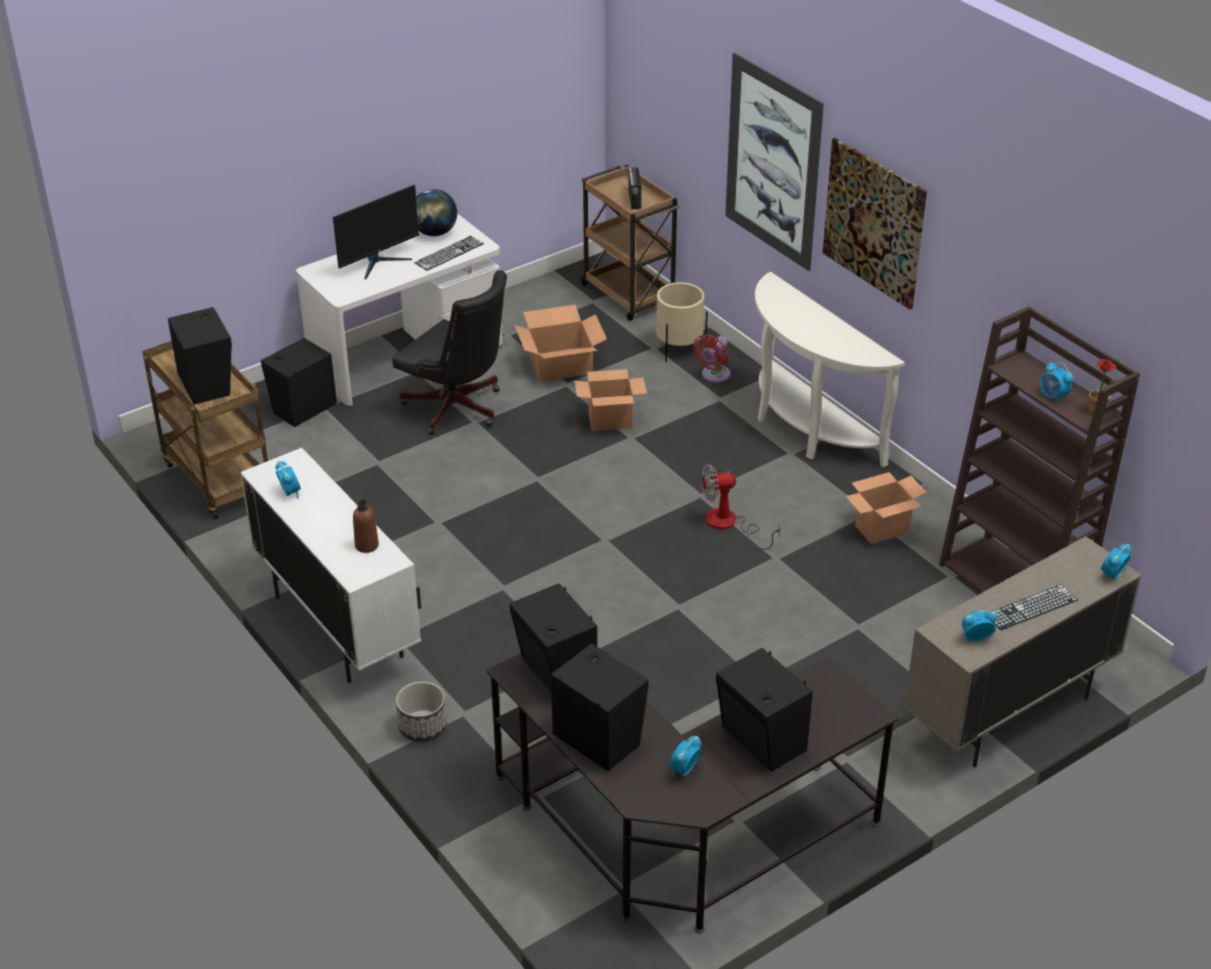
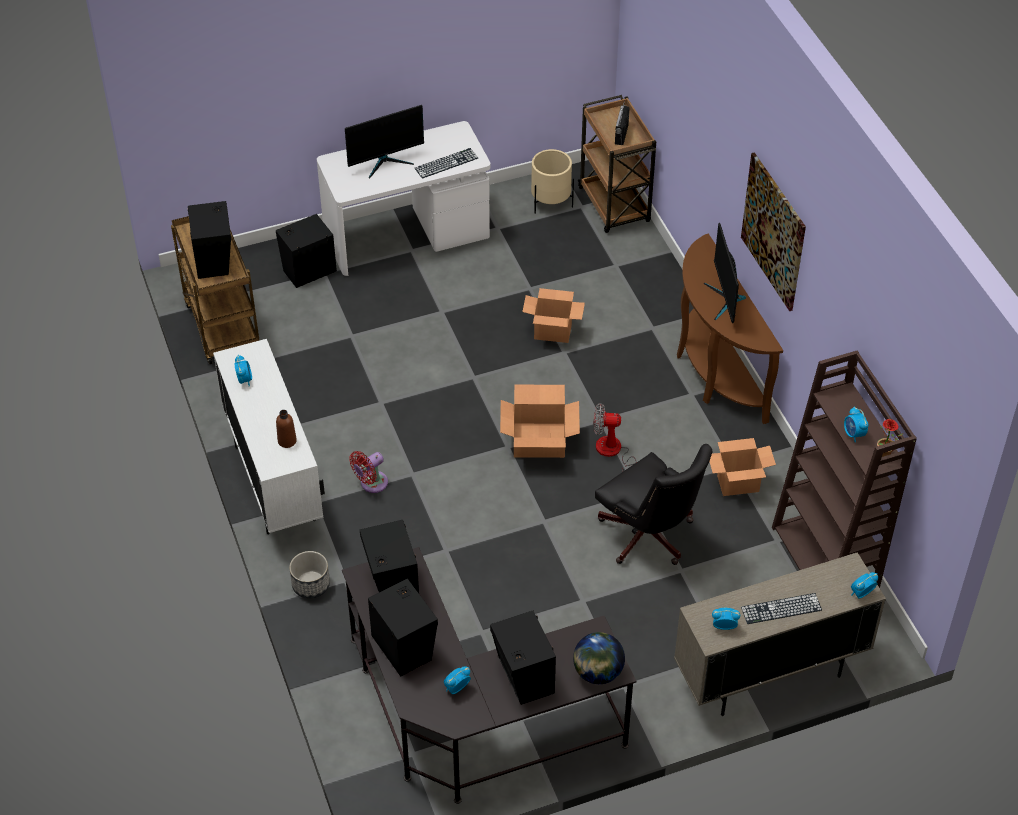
camera: 15 degrees right, 10 degrees up
(434, 233) = (441, 139): globe -> globe (597, 672)
(458, 410) = (432, 297): black office chair -> black office chair (649, 538)
(560, 364) = (531, 266): cardboard box -> cardboard box (539, 439)
(678, 348) = (637, 269): beige planter -> beige planter (550, 202)
(714, 376) = (656, 303): red fan -> red fan (371, 484)
(772, 162) = (716, 148): picture -> none
(805, 428) = (714, 372): white console table -> brown console table
(818, 327) = (725, 300): none -> monitor

